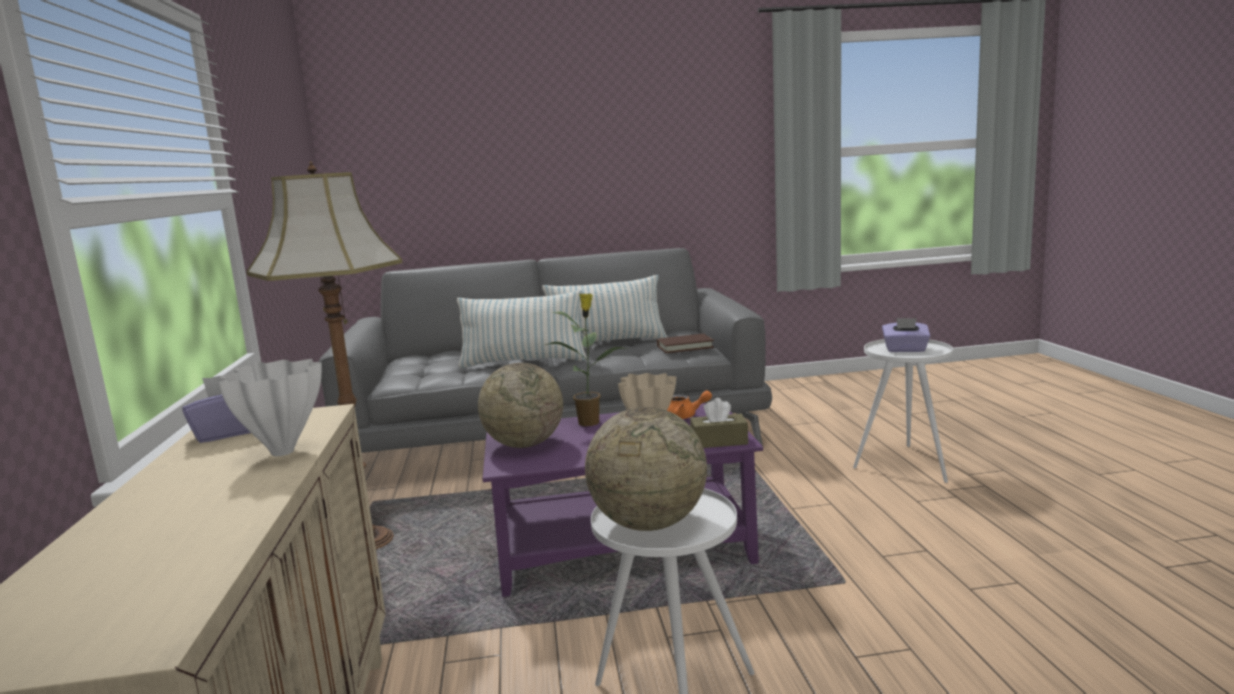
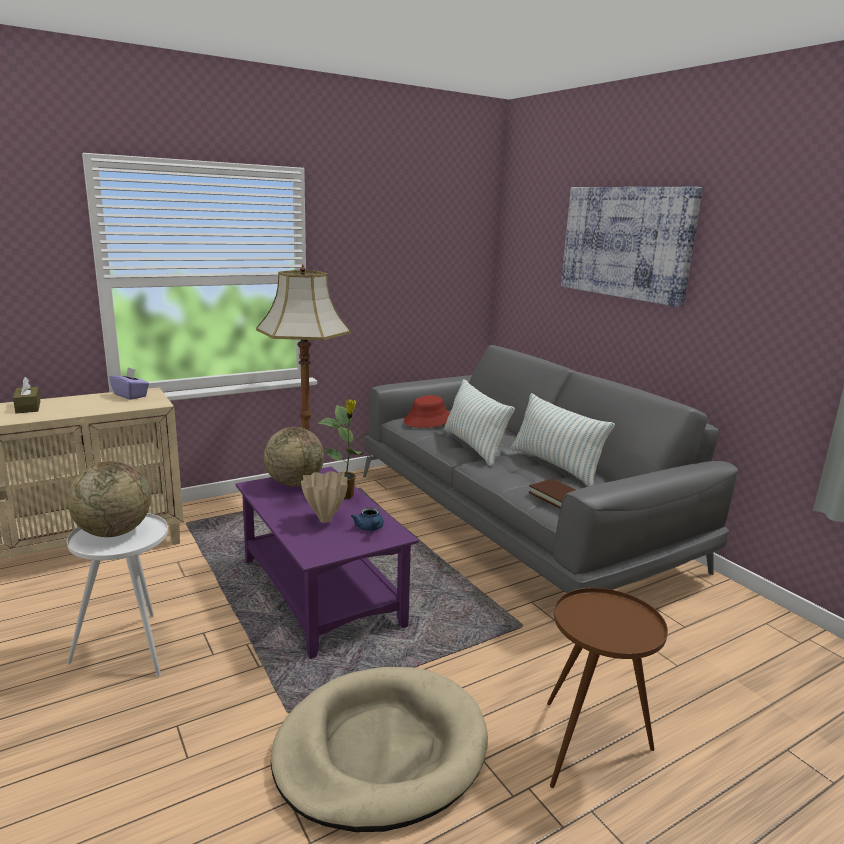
camera: 65 degrees right, 5 degrees up
(283, 453) = (92, 409): white vase -> none
(420, 369) = (428, 420): none -> red hat
(534, 122) = (627, 242): none -> picture
(684, 416) = (369, 528): orange teapot -> blue teapot
(719, 441) = (310, 549): brown tissue box -> brown tissue box (28, 407)
(904, 540) = (380, 750): none -> beige dog bed
(905, 350) = (613, 620): purple tissue box -> none
(905, 463) = (590, 747): white side table -> brown side table

